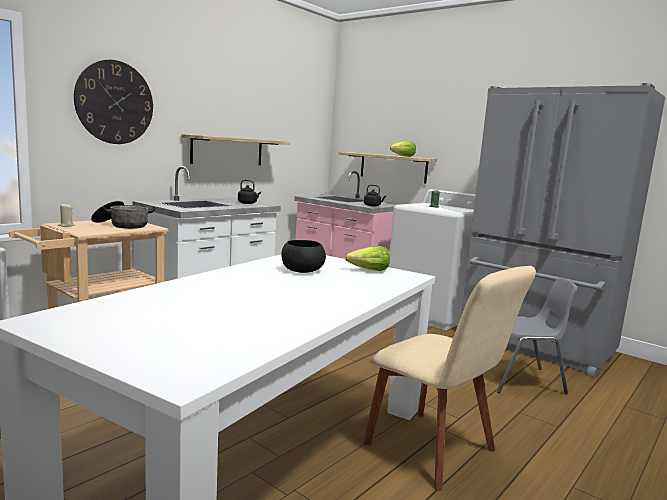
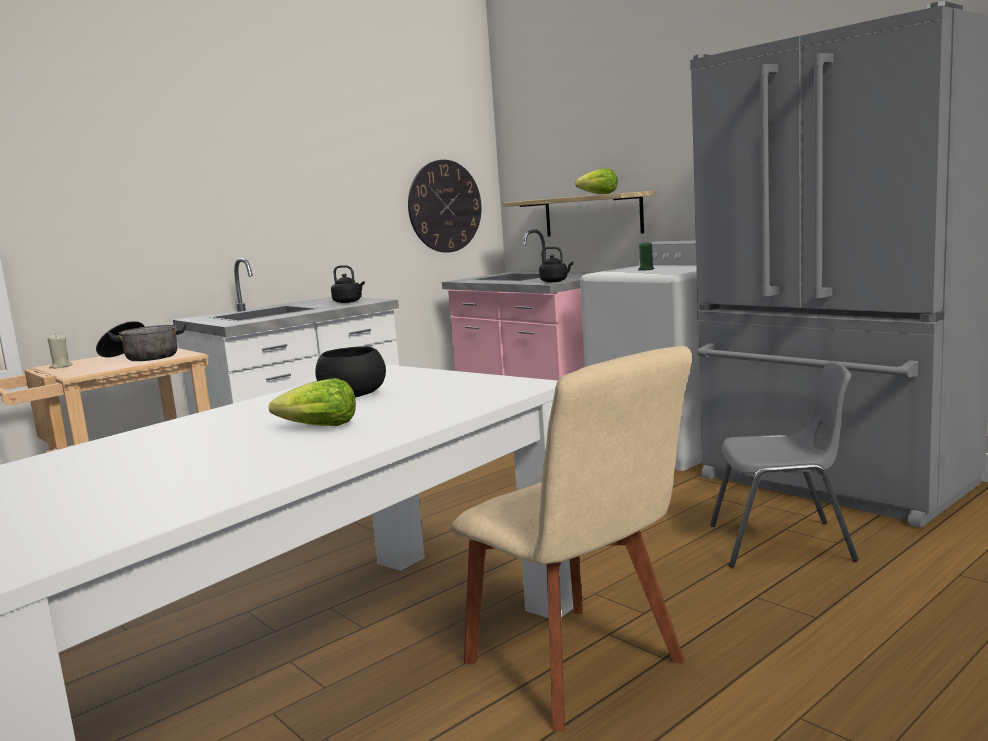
camera: 10 degrees right, 0 degrees up
(115, 102) = (125, 177): wall clock -> wall clock (445, 206)
(227, 151) = (319, 225): shelf -> none
(369, 270) = (463, 384): lettuce -> lettuce (318, 427)

